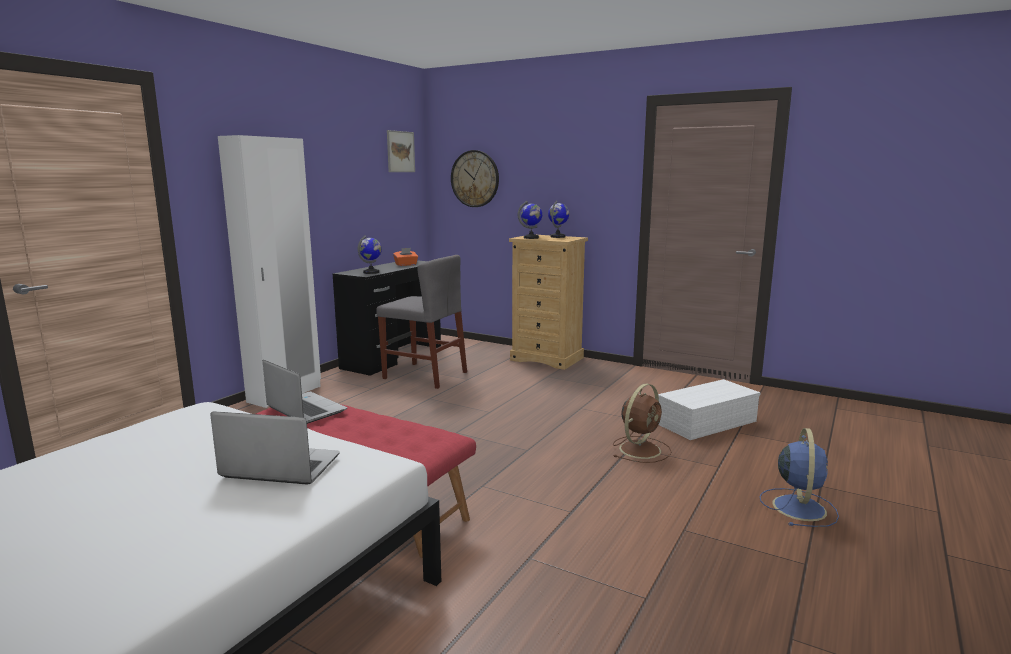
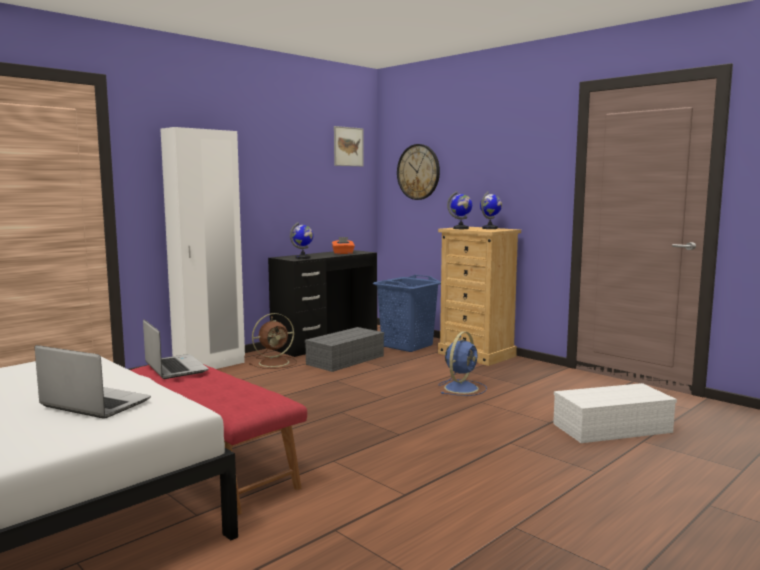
camera: 15 degrees right, 5 degrees down
(425, 375) = (345, 360): grey chair -> grey storage box
(475, 354) = (406, 346): none -> blue laundry basket
(641, 449) = (519, 446): brown fan -> brown fan (275, 362)
(798, 507) = (665, 522): blue fan -> blue fan (462, 387)

